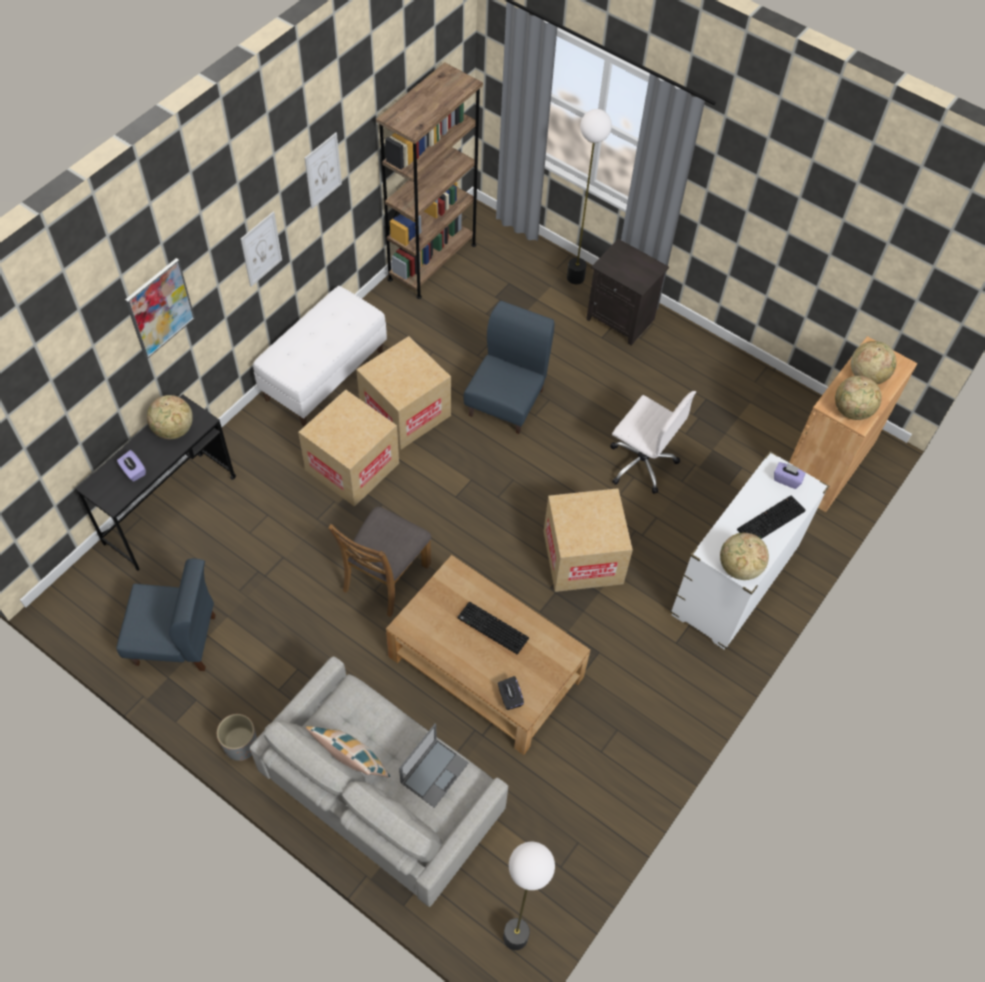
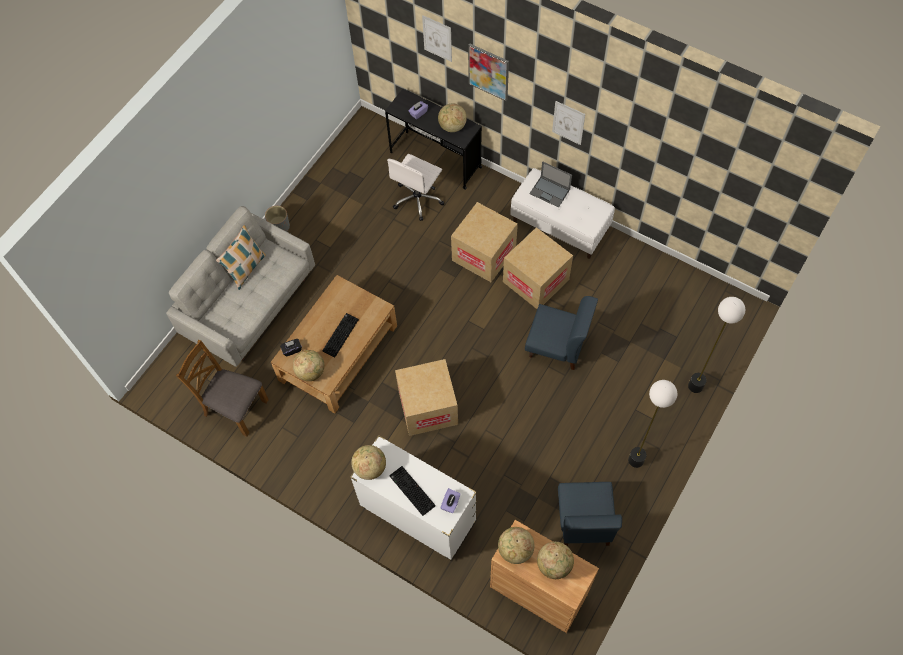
camera: 90 degrees right, 5 degrees up
(176, 640) = (345, 182): blue chair -> blue chair (584, 522)
(323, 170) = (633, 136): picture -> picture (437, 38)
(385, 577) = (399, 286): brown chair -> brown chair (235, 408)
(432, 262) = (685, 280): brown bookcase -> none
(434, 772) = (242, 313): laptop -> laptop (550, 191)
(515, 936) = (166, 385): floor lamp -> floor lamp (636, 460)
(549, 672) = (311, 371): none -> globe
(621, 319) = (658, 424): black nightstand -> none
(640, 462) = (516, 444): white office chair -> white office chair (418, 199)

